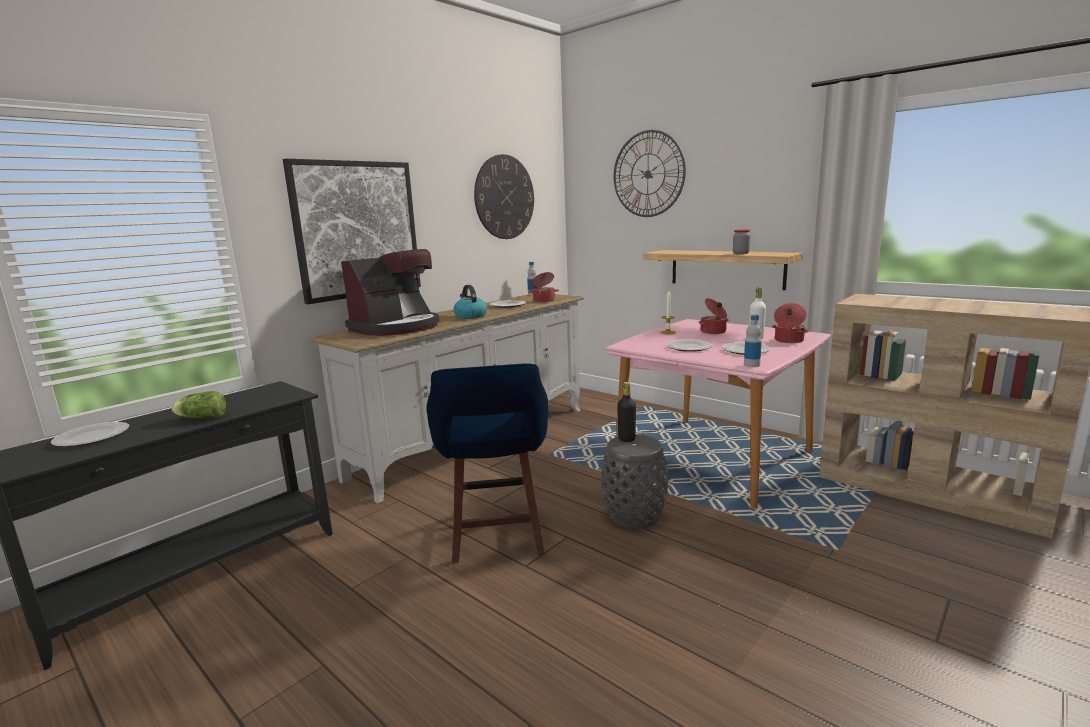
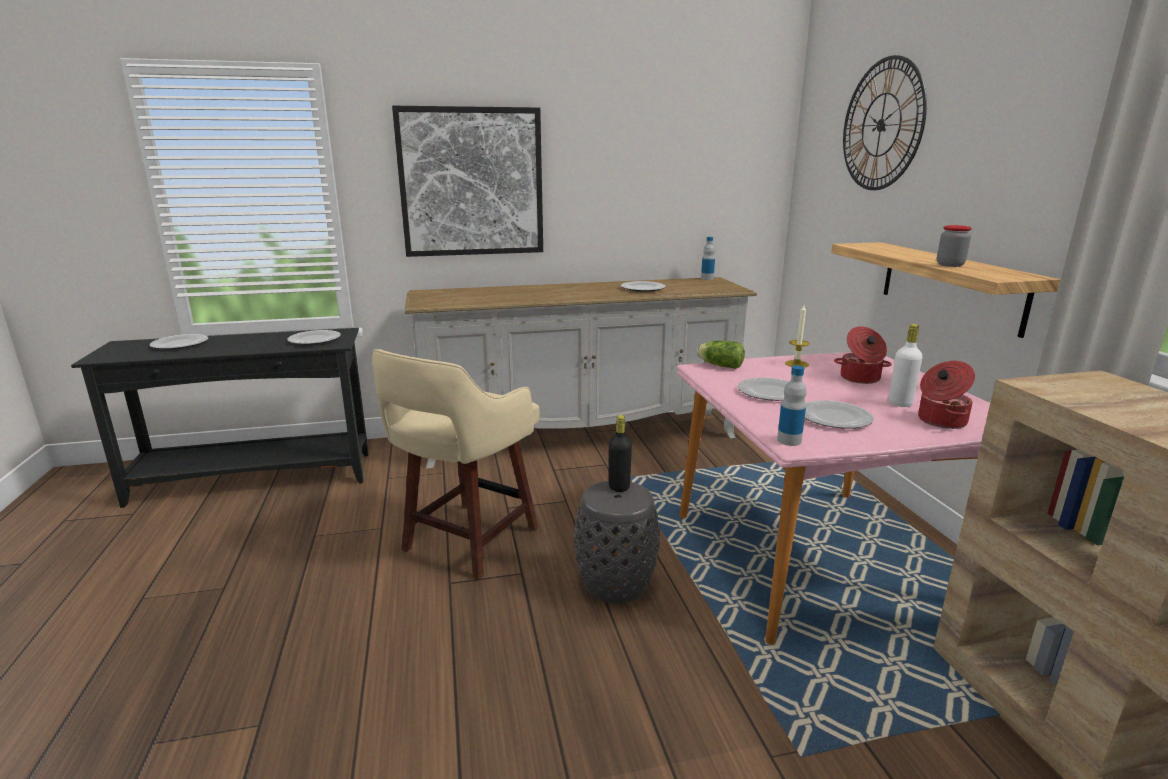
camera: 35 degrees right, 5 degrees up
(201, 418) = (251, 347): lettuce -> lettuce (719, 365)
(261, 397) = (315, 339): none -> plate
(396, 327) = (485, 294): coffee machine -> none
(470, 316) = (574, 294): kettle -> none
(496, 536) = (467, 542): blue stool -> beige stool
(504, 197) = (685, 151): wall clock -> none
(544, 300) = (695, 289): cooking pot -> none

